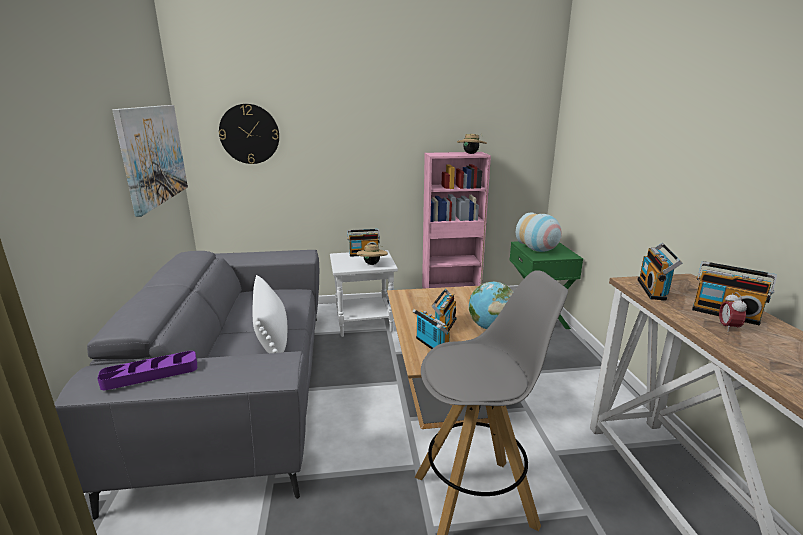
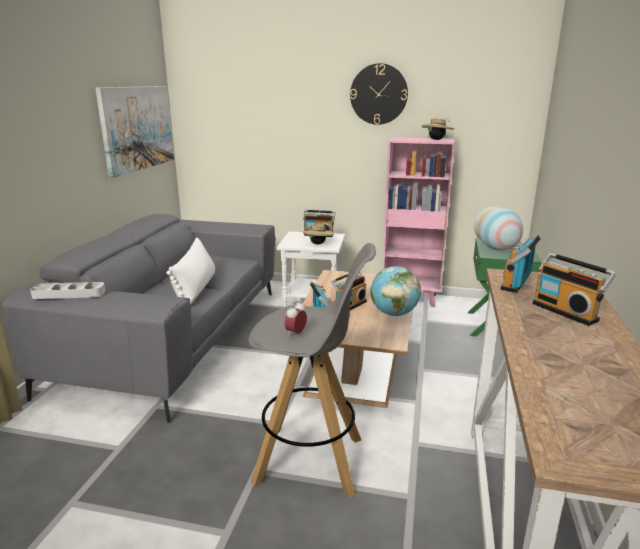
camera: 20 degrees right, 0 degrees up
(150, 374) = (69, 294): purple tray -> grey tray
(249, 134) = (228, 113): wall clock -> wall clock (378, 94)
(728, 328) = (547, 322): alarm clock -> alarm clock (296, 333)

